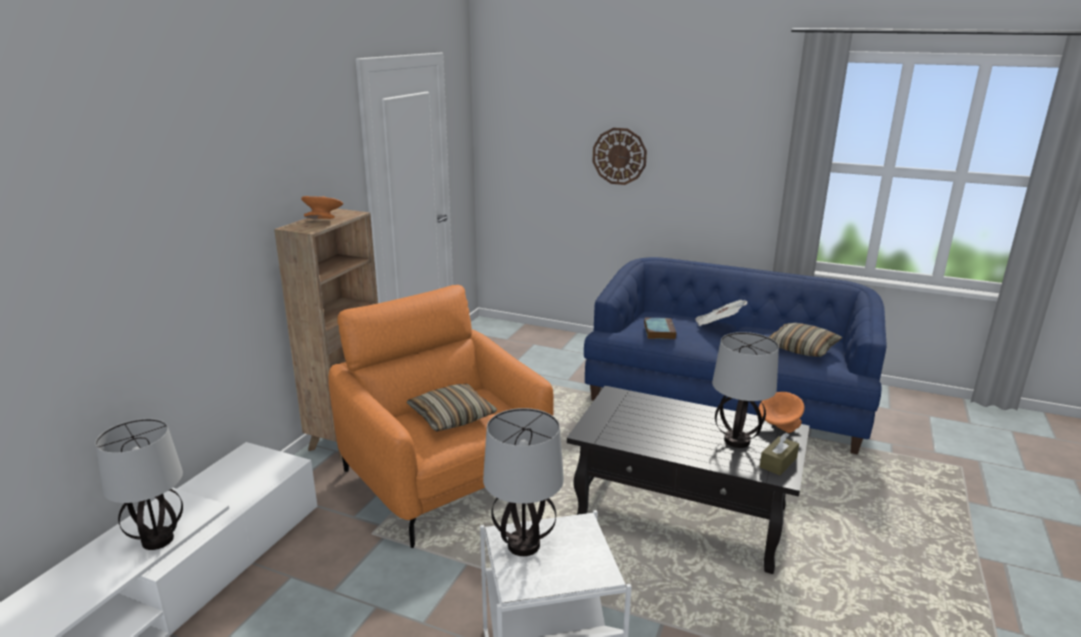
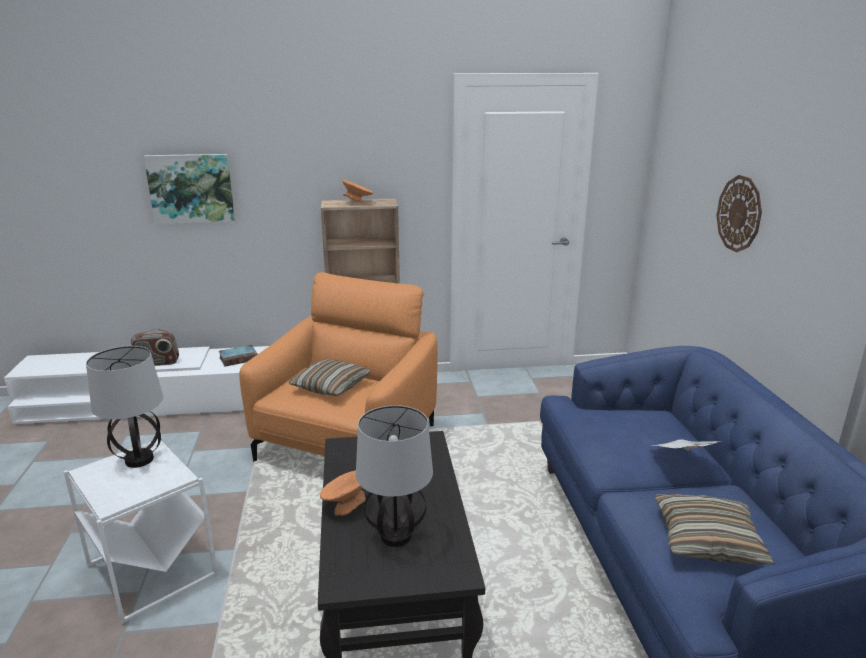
camera: 60 degrees right, 0 degrees up
(119, 256) = (191, 188): none -> picture
(157, 539) = (156, 363): table lamp -> radio
(659, 331) = (602, 426): book -> book (239, 358)
(778, 462) = (369, 576): brown tissue box -> none
(779, 426) = (458, 562): orange bowl -> orange bowl (345, 506)

